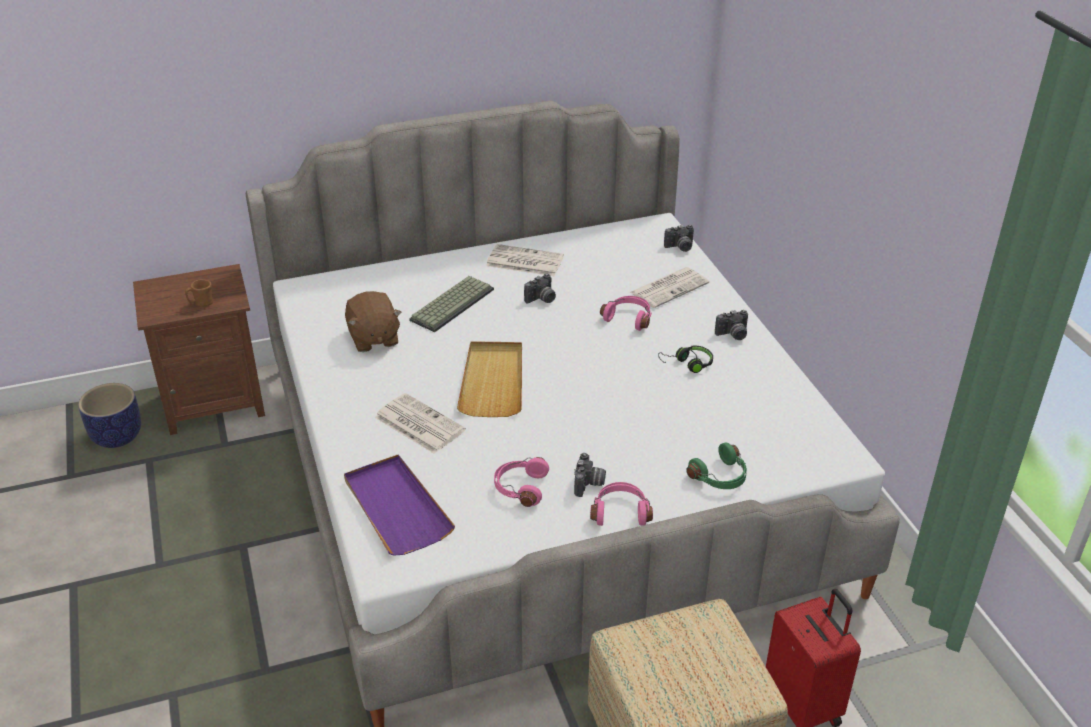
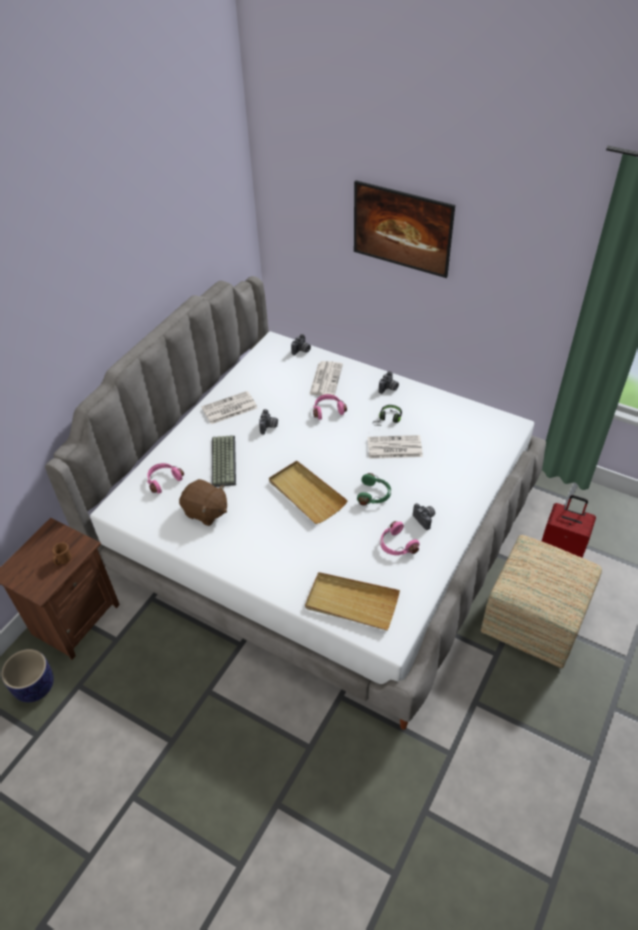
camera: 40 degrees left, 10 degrees up
(396, 508) = (351, 603): purple tray -> beige tray
(418, 424) = (299, 546): newspaper -> newspaper (394, 448)
(620, 511) = (456, 523): pink headphones -> pink headphones (163, 480)
(720, 477) = (475, 472): green headphones -> green headphones (374, 495)
(831, 134) = (401, 246): none -> picture

